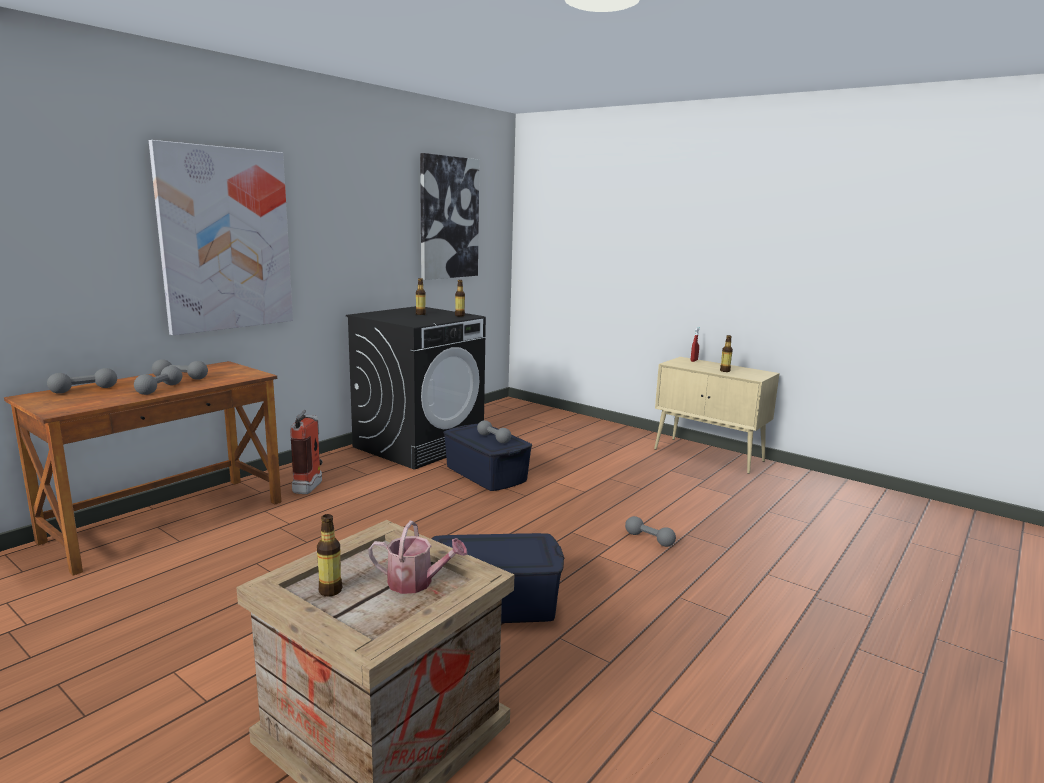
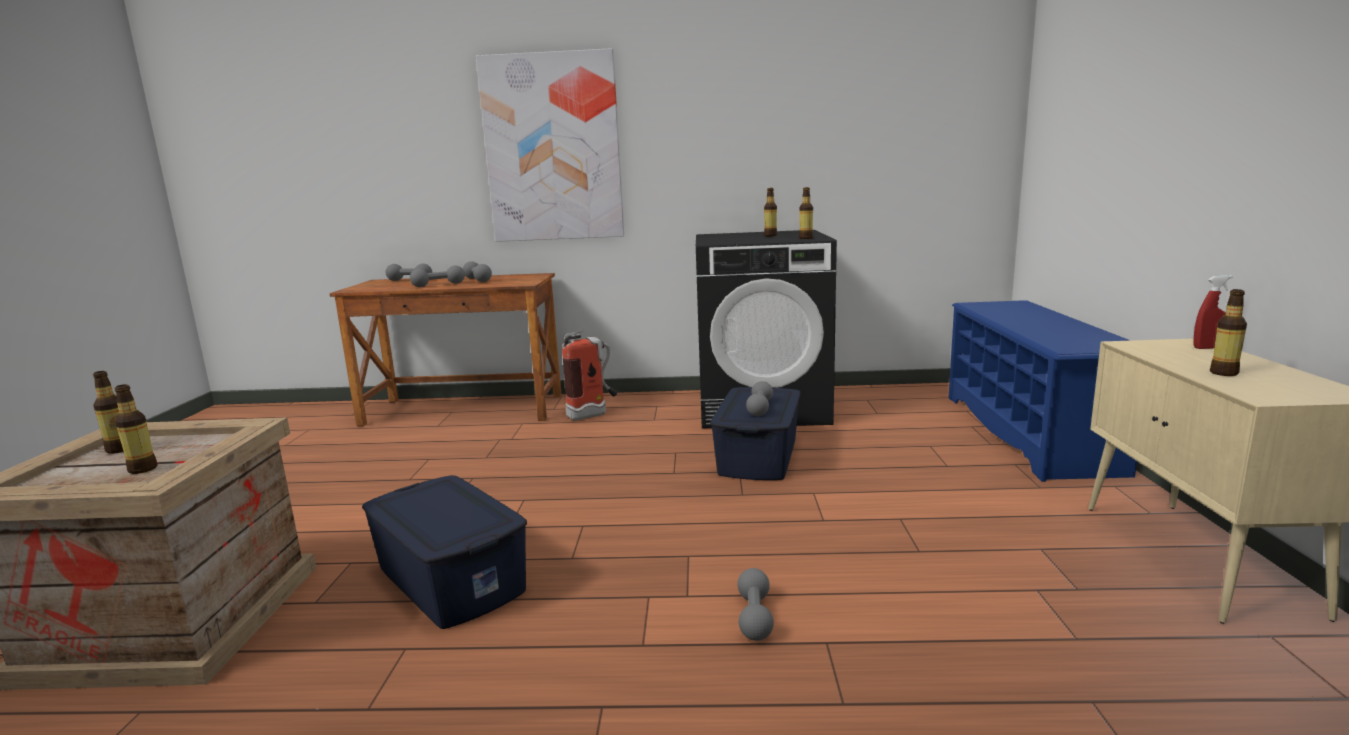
camera: 55 degrees right, 0 degrees up
(416, 583) = (142, 469): watering can -> bottle
(448, 218) = (879, 107): picture -> none
(572, 421) = (1028, 432): none -> blue shoe rack

